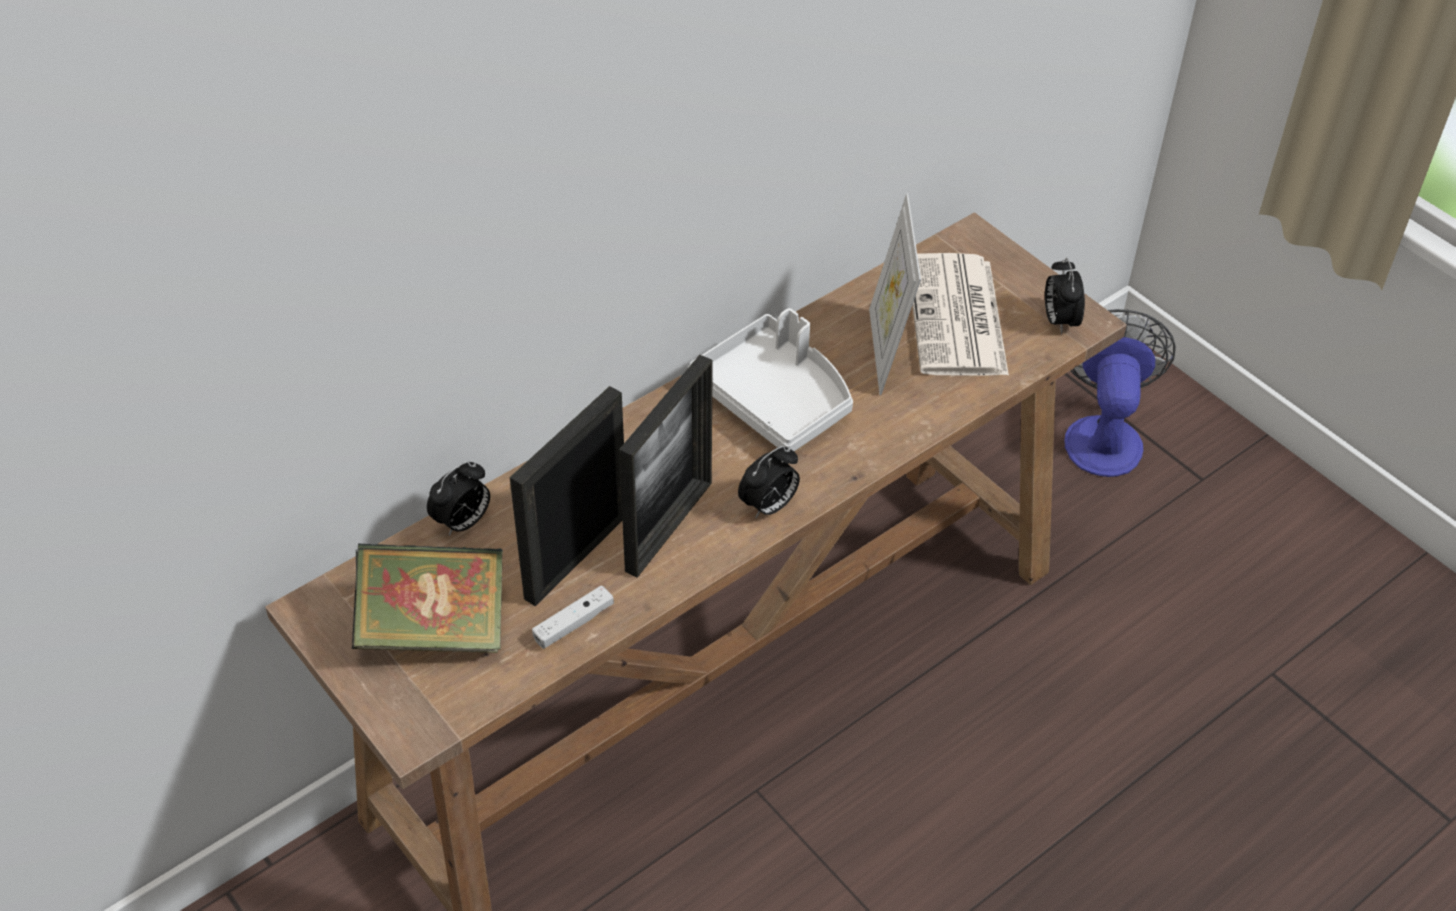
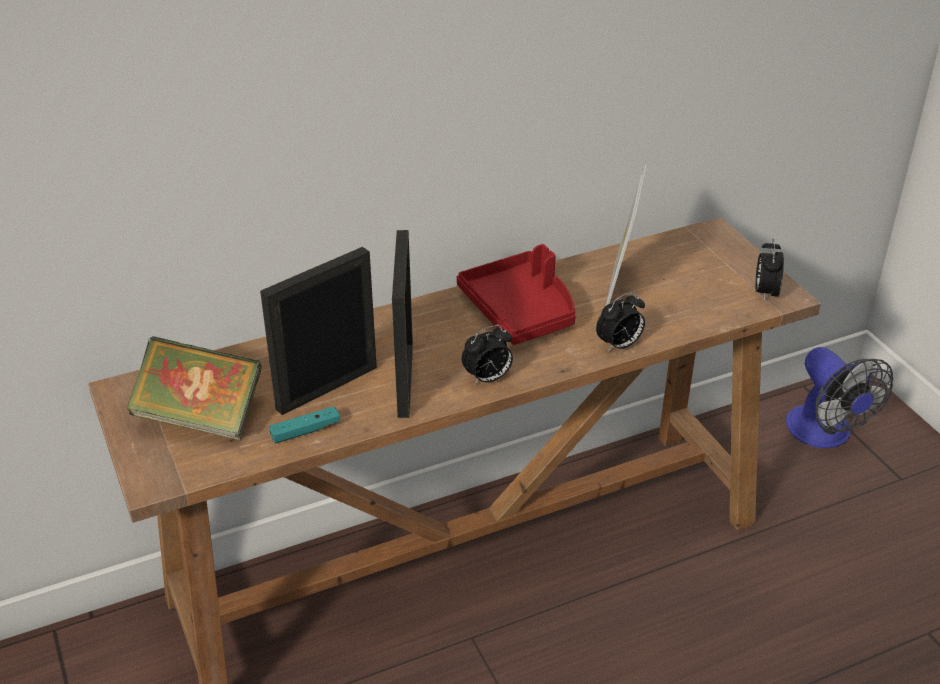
camera: 15 degrees right, 10 degrees down
(463, 523) = (253, 353): alarm clock -> alarm clock (619, 345)
(573, 623) = (305, 431): white game controller -> turquoise game controller
(669, 526) = (405, 380): picture frame -> picture frame turned 45 degrees counterclockwise
(775, 398) = (520, 310): white tray -> red tray
(957, 318) = (683, 280): newspaper -> none
(1103, 434) = (825, 434): fan -> fan turned 135 degrees clockwise

